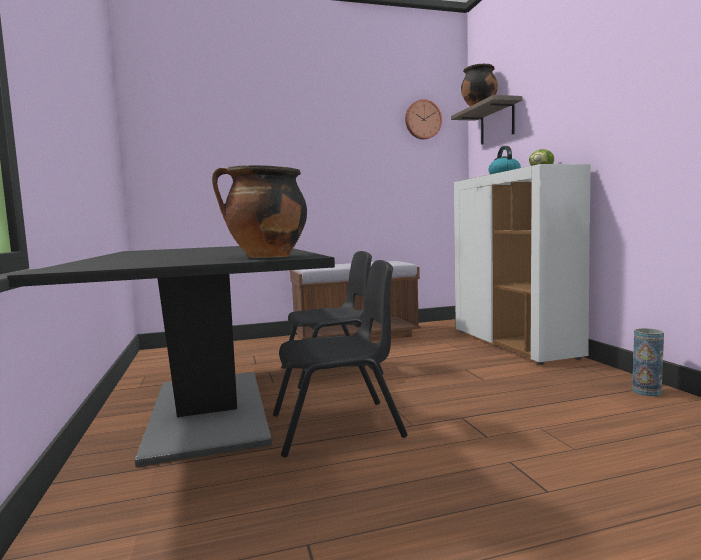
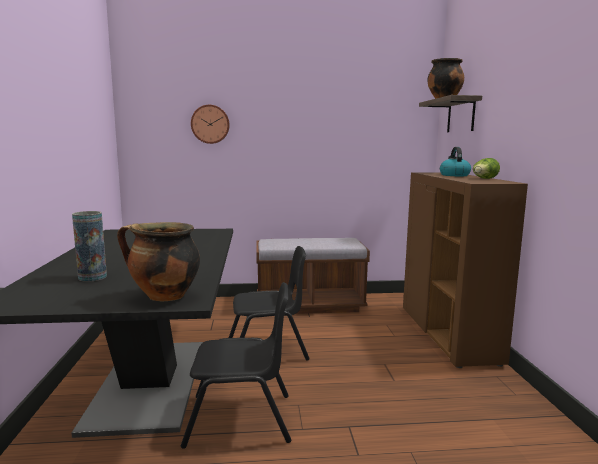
camera: 10 degrees right, 5 degrees up
(422, 120) = (392, 104): wall clock -> wall clock (210, 124)
(514, 344) = (448, 335): white cabinet -> brown cabinet
(646, 392) = (540, 422): vase -> vase (92, 277)

